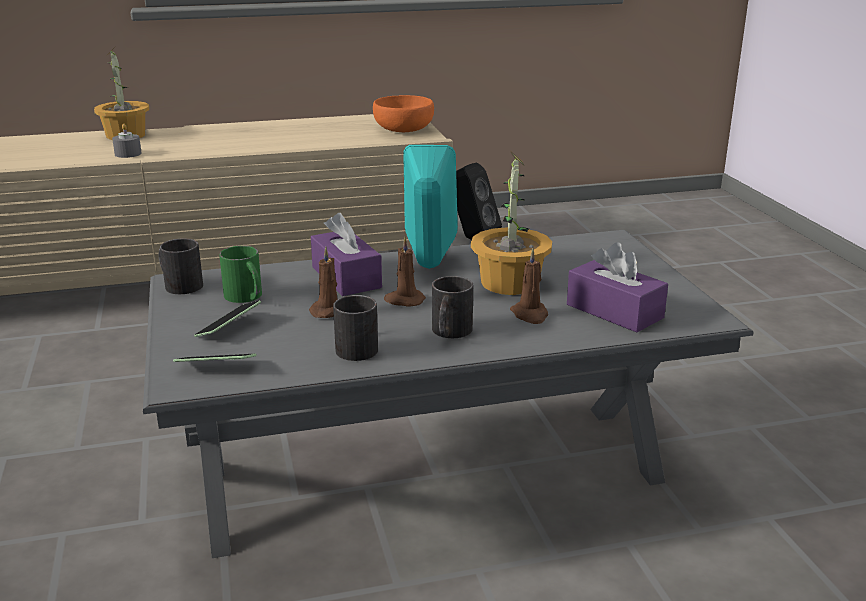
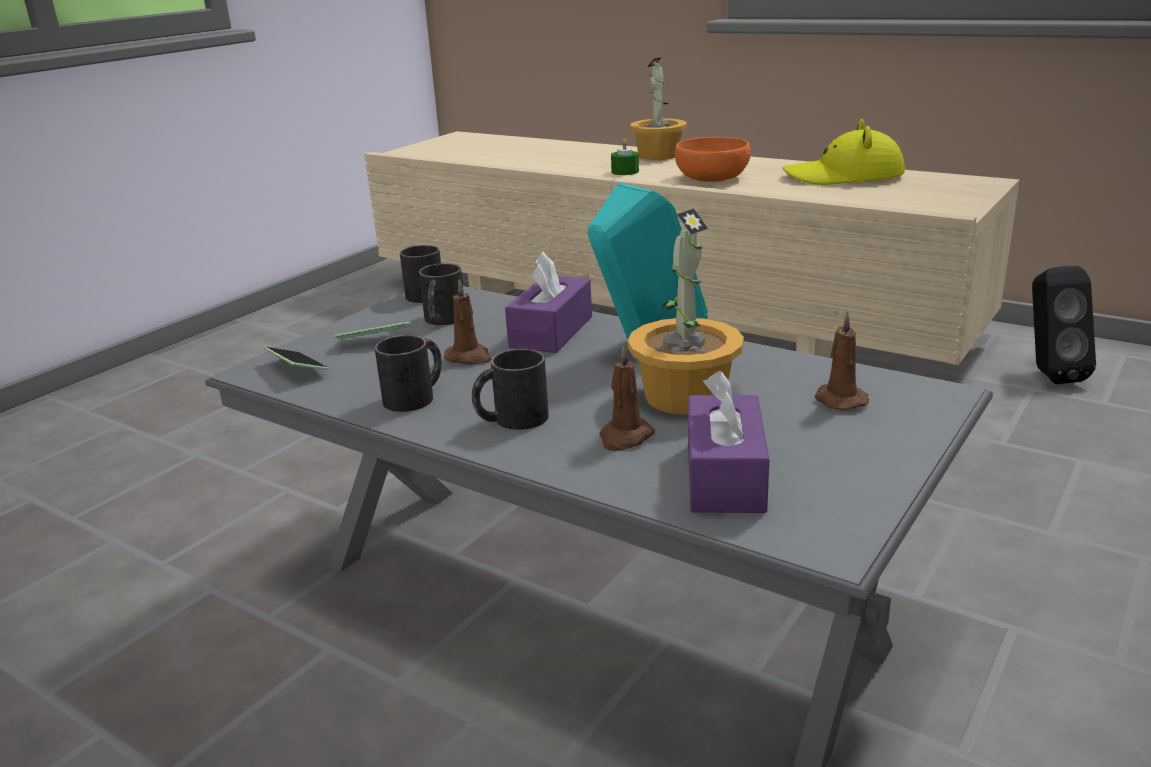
camera: 50 degrees right, 0 degrees up
(128, 154) = (625, 172): grey candle -> green candle
(247, 297) = (442, 321): green mug -> black mug
(311, 128) = (844, 176): none -> yellow hat
(402, 129) = (947, 196): orange bowl -> orange bowl (711, 178)
(404, 300) = (547, 372): brown candle -> brown candle (838, 400)

